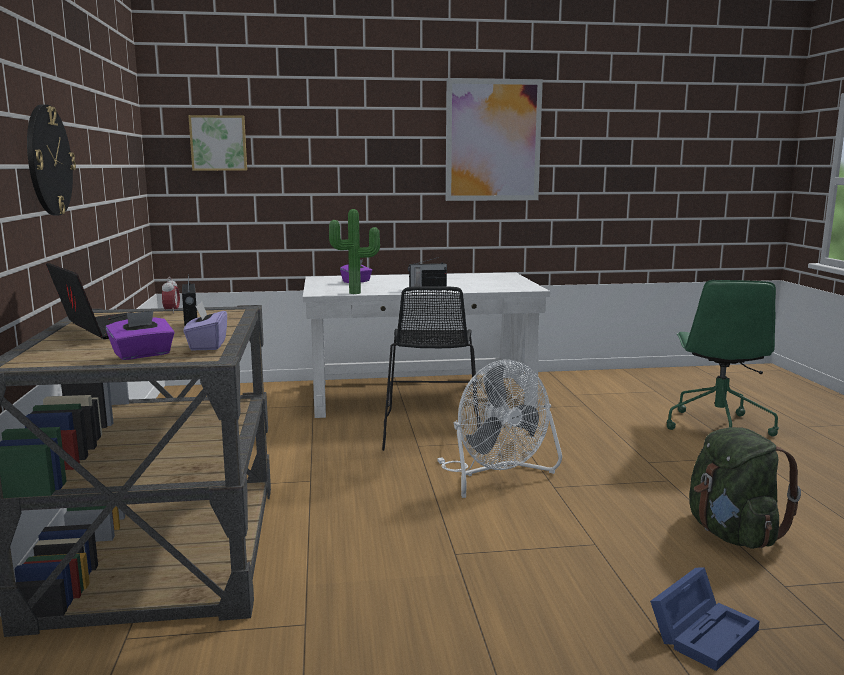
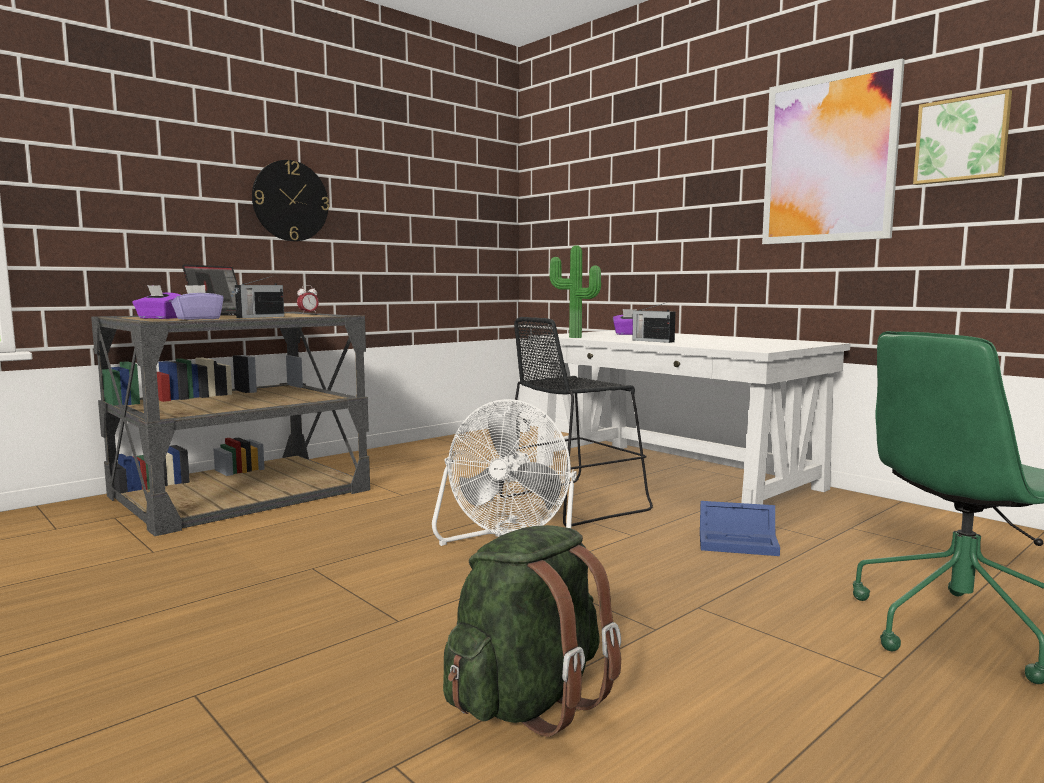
camera: 55 degrees right, 5 degrees down
(218, 143) = (564, 197): picture -> picture (962, 140)
(704, 631) = (221, 718): blue storage box -> blue storage box (740, 543)

